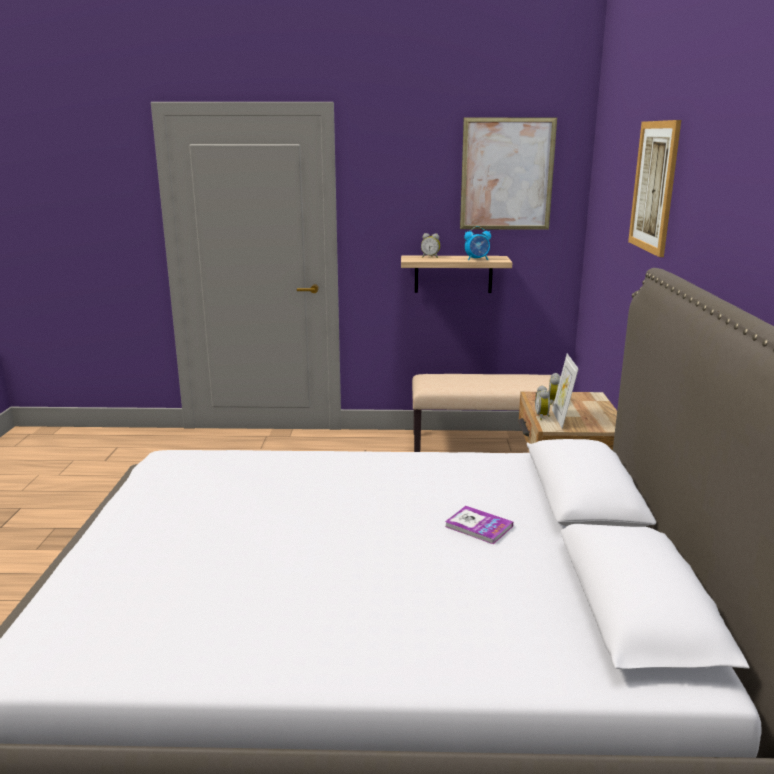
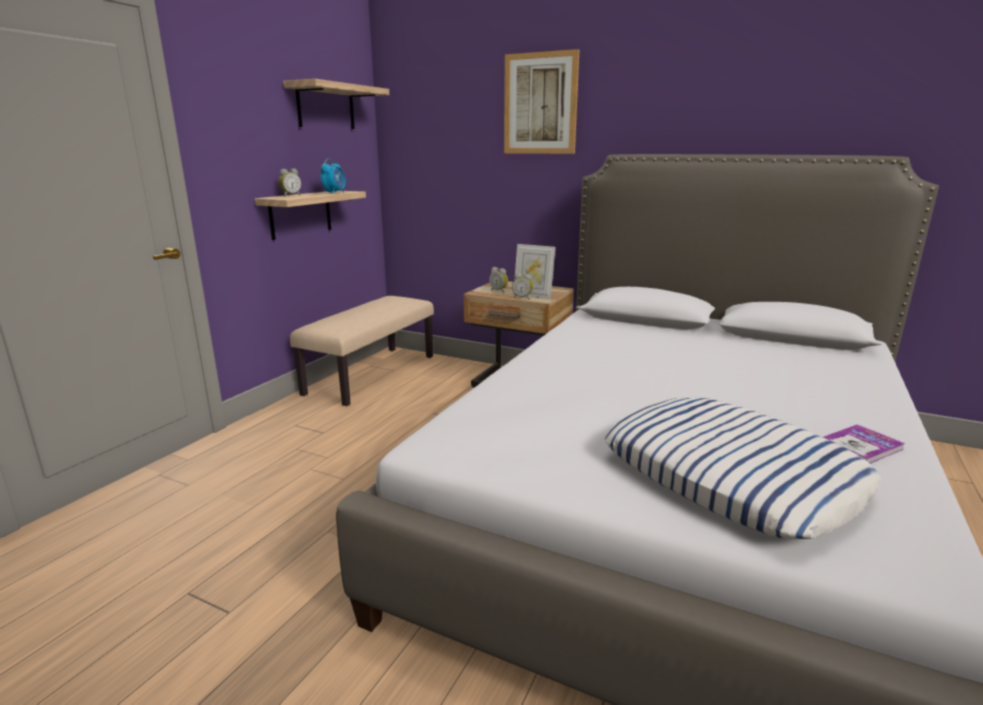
camera: 65 degrees left, 0 degrees up
(154, 569) = (731, 476): none -> pillow
(478, 526) = (685, 348): book -> book (860, 446)
(507, 174) = (326, 107): picture -> shelf

